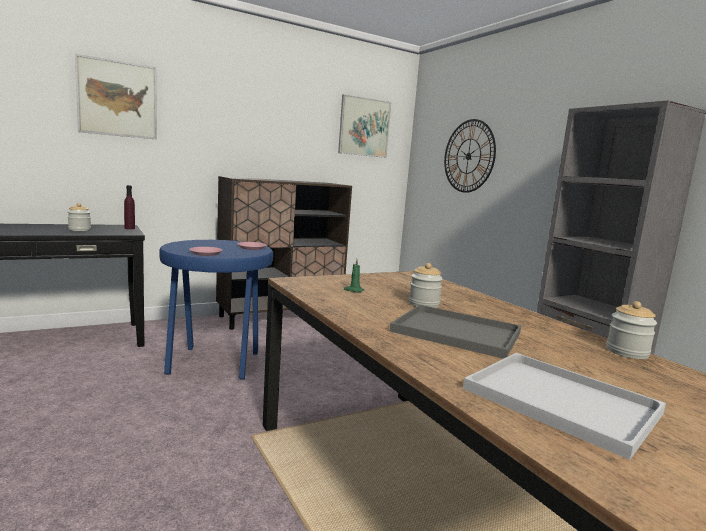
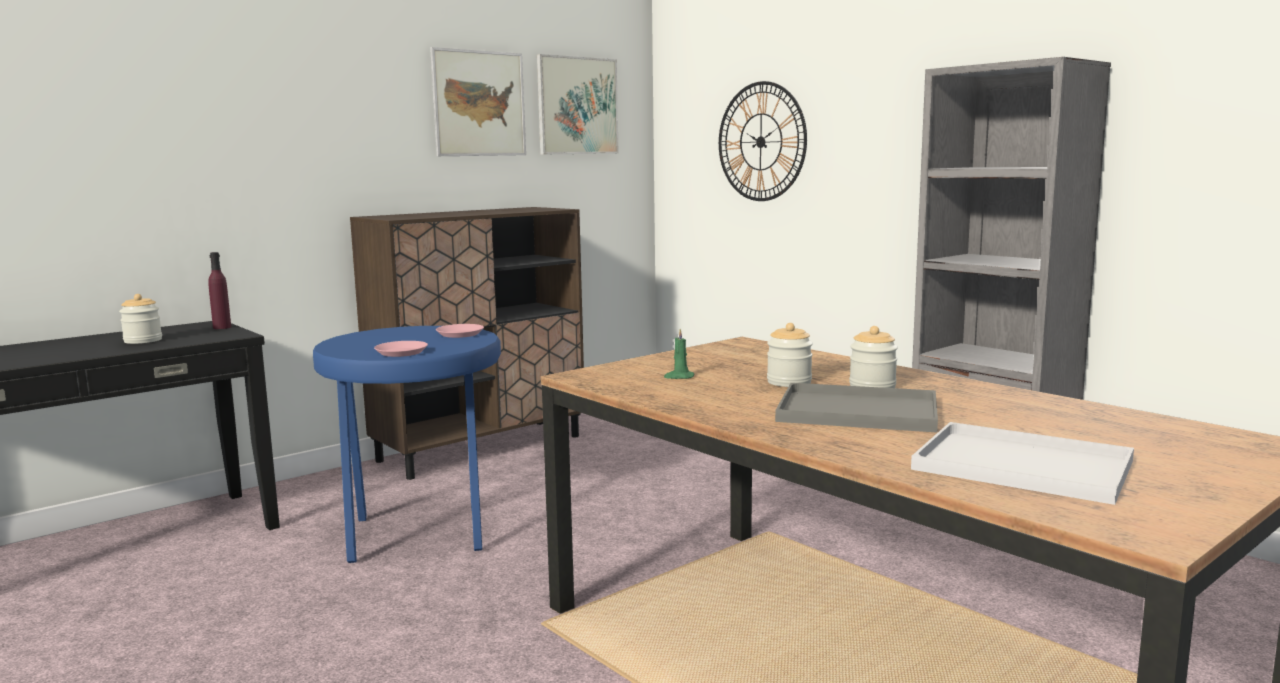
camera: 10 degrees left, 0 degrees up
(118, 99) = (167, 101): picture -> picture (479, 103)
(627, 352) = (1070, 404): jar -> jar (872, 387)

